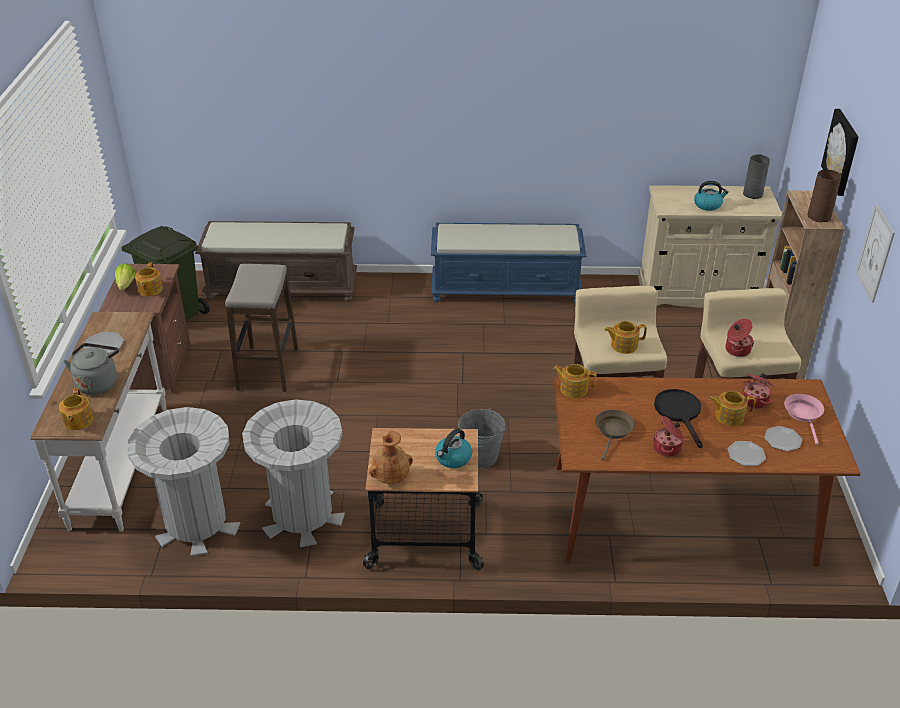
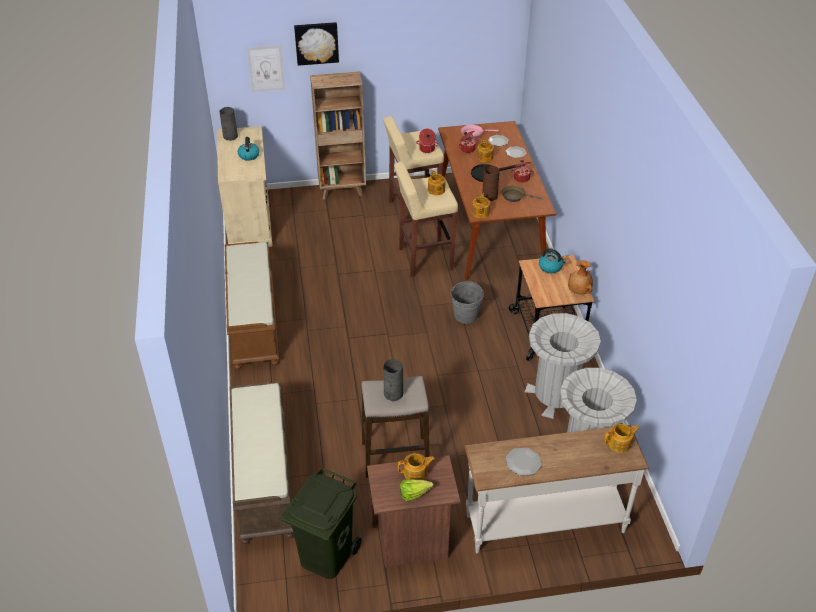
camera: 100 degrees left, 5 degrees up
(98, 383) = (572, 448): grey kettle -> none
(256, 281) = (393, 394): none -> grey vase
(506, 289) = (253, 322): blue bench -> brown bench
(819, 216) = (346, 78): brown vase -> brown vase (489, 196)
(875, 253) = (404, 56): picture -> picture (266, 68)

